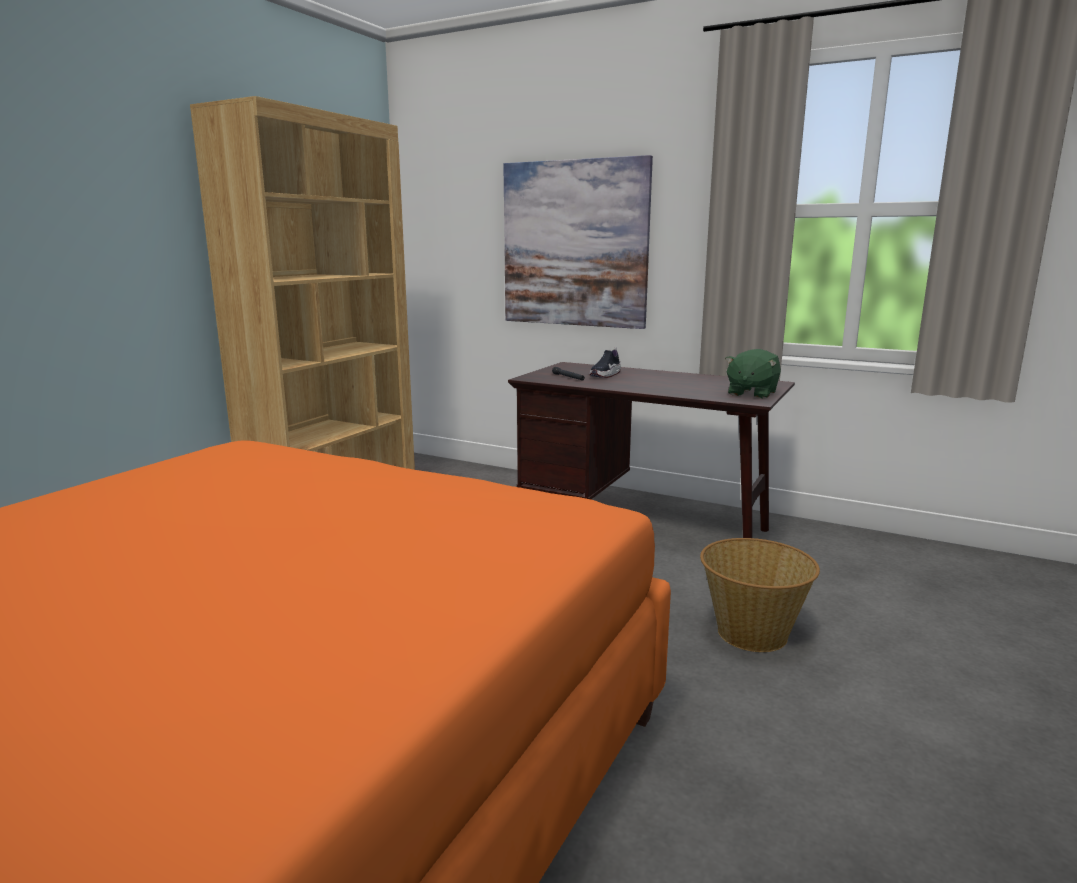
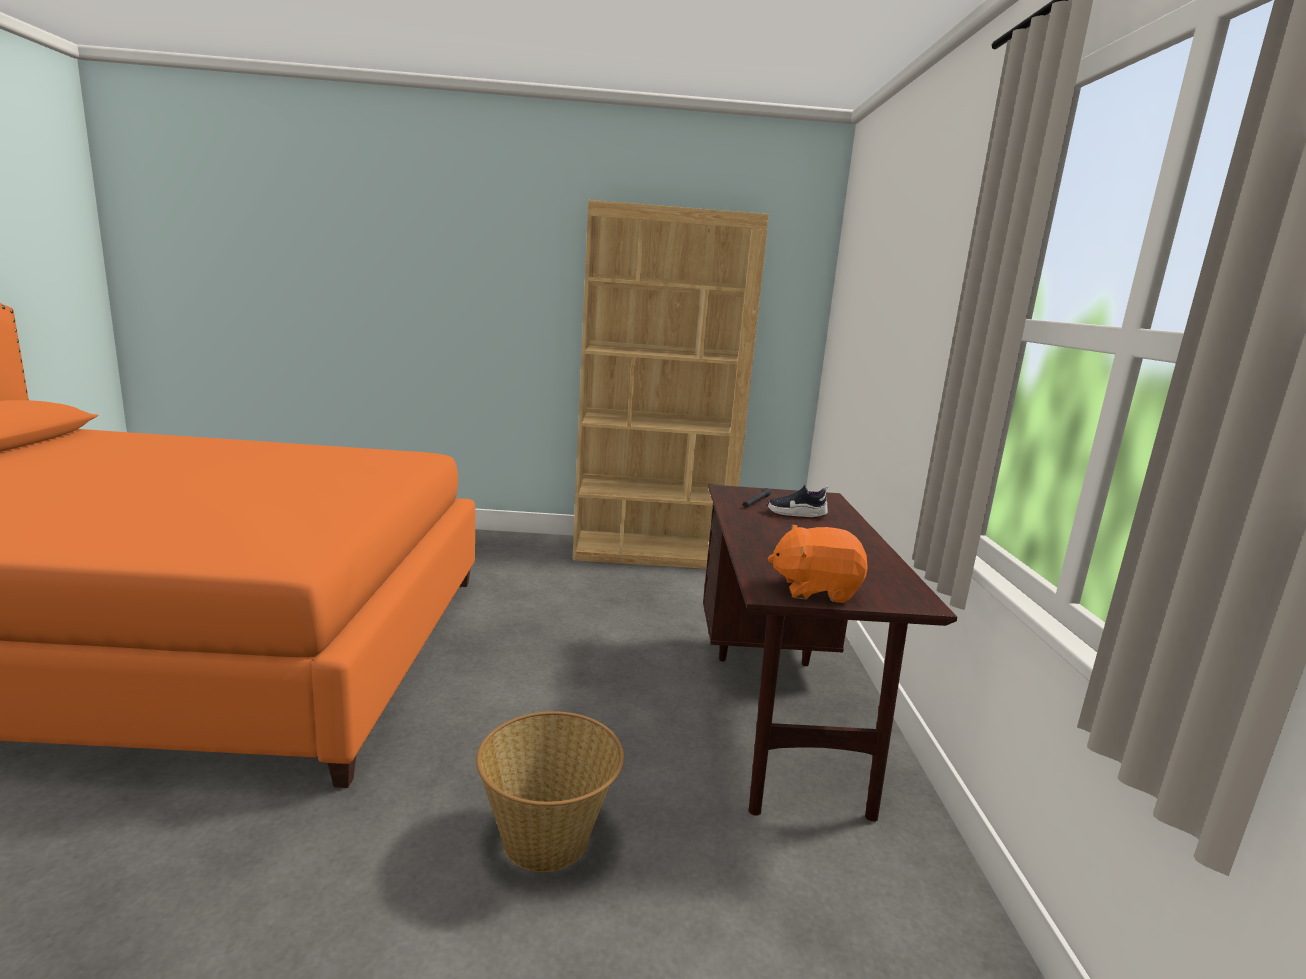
camera: 60 degrees right, 0 degrees up
(574, 244) = (896, 353): picture -> none
(751, 393) = (815, 590): green plush toy -> orange plush toy

